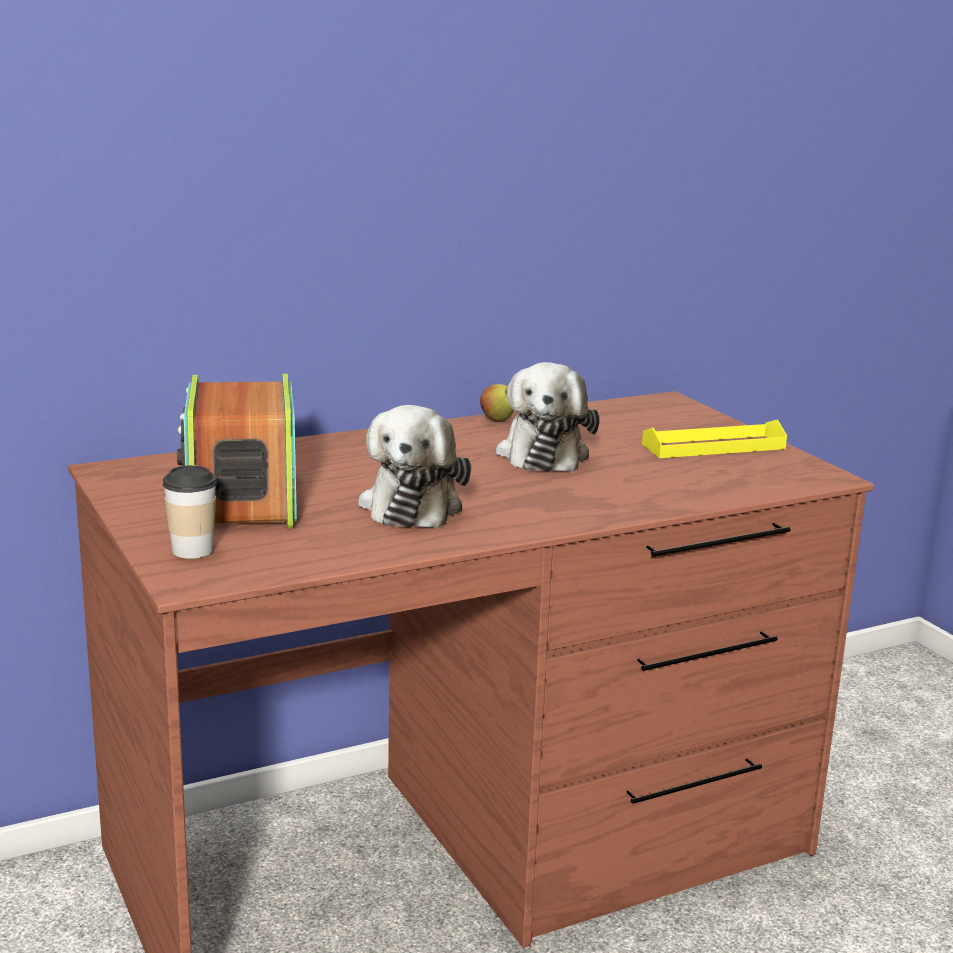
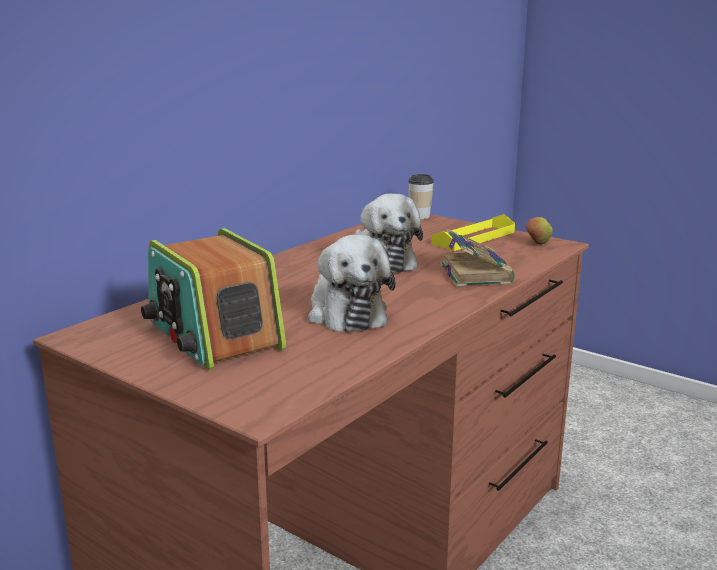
camera: 25 degrees left, 0 degrees up
(192, 550) = (229, 386): cup -> cup (420, 216)
(497, 420) = (322, 245): apple -> apple (537, 243)
(643, 490) = (475, 273): none -> book

